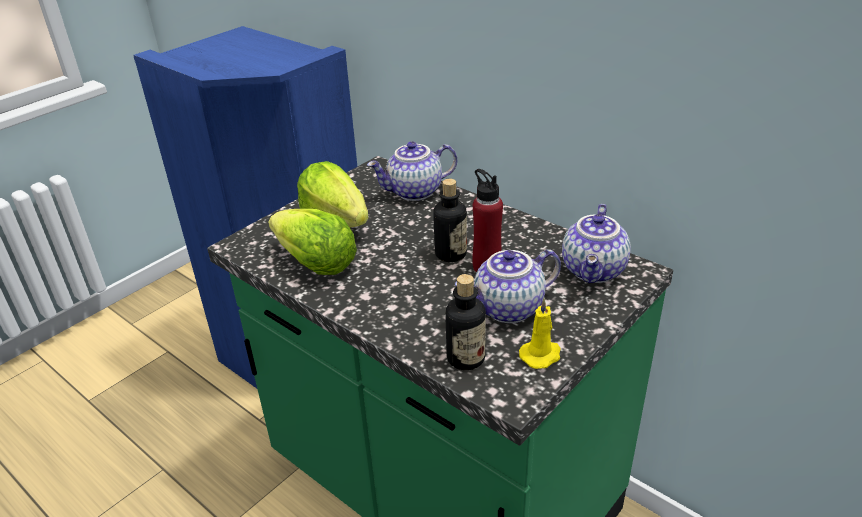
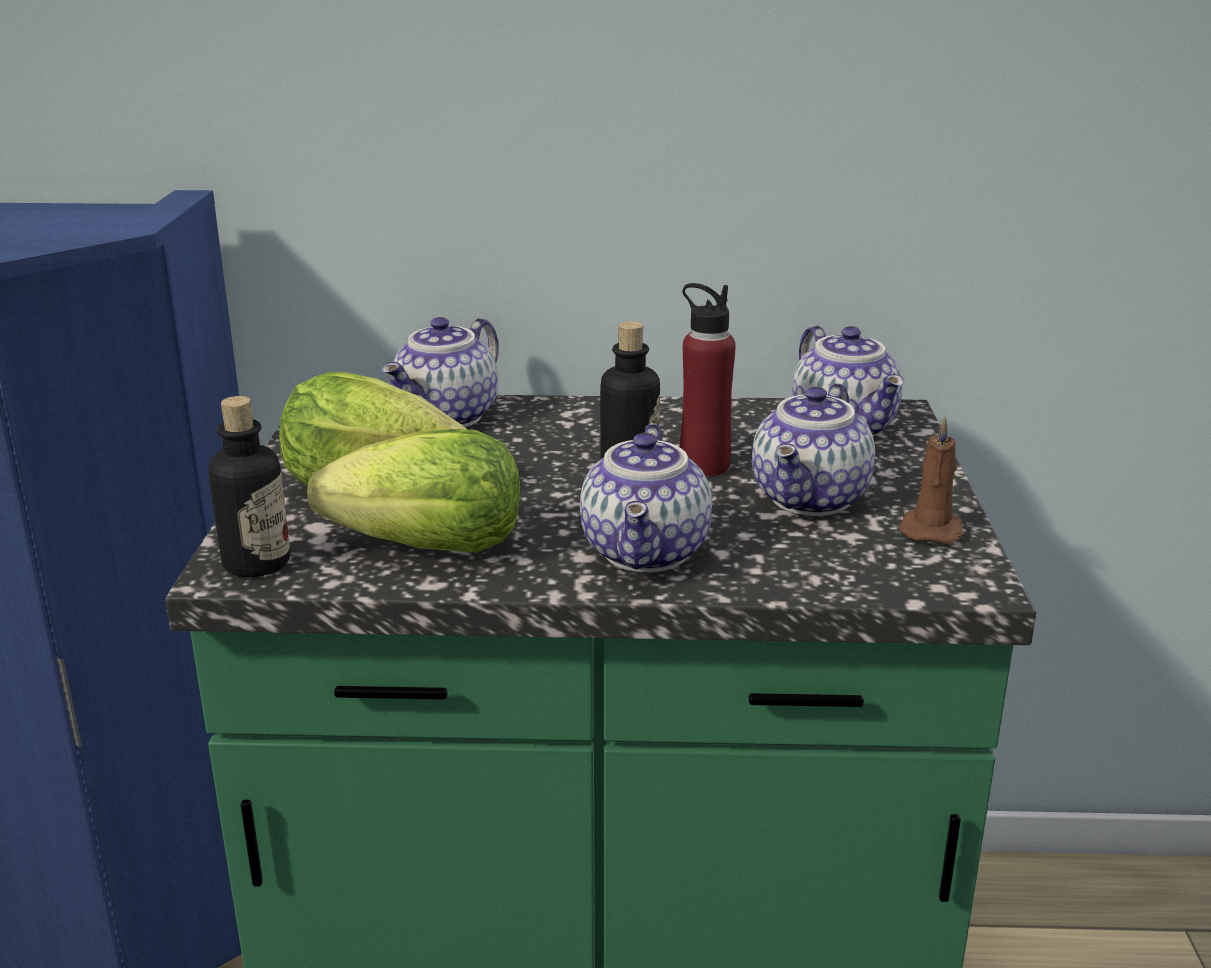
camera: 40 degrees left, 10 degrees down
(393, 306) = (648, 553): none -> teapot
(465, 358) = (848, 569): bottle -> bottle (256, 563)
(541, 355) = (931, 529): yellow candle -> brown candle

